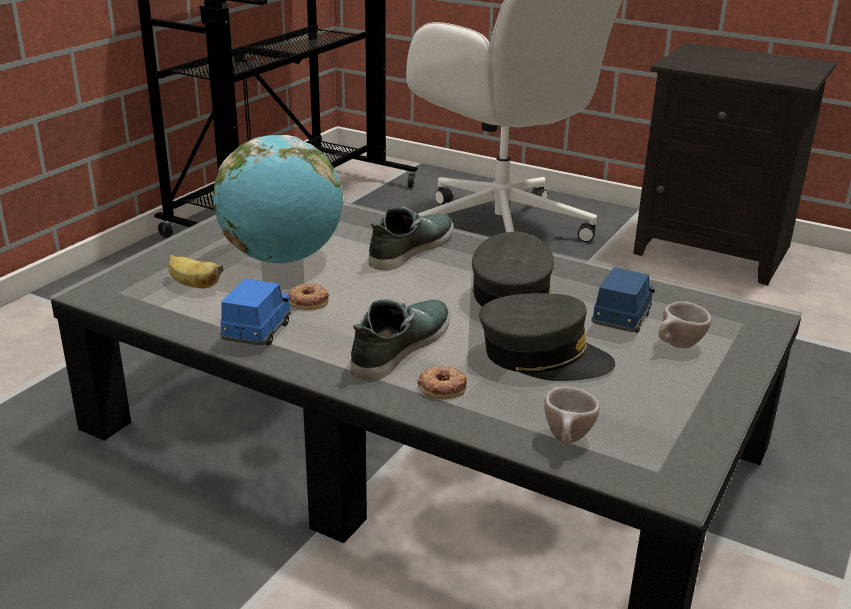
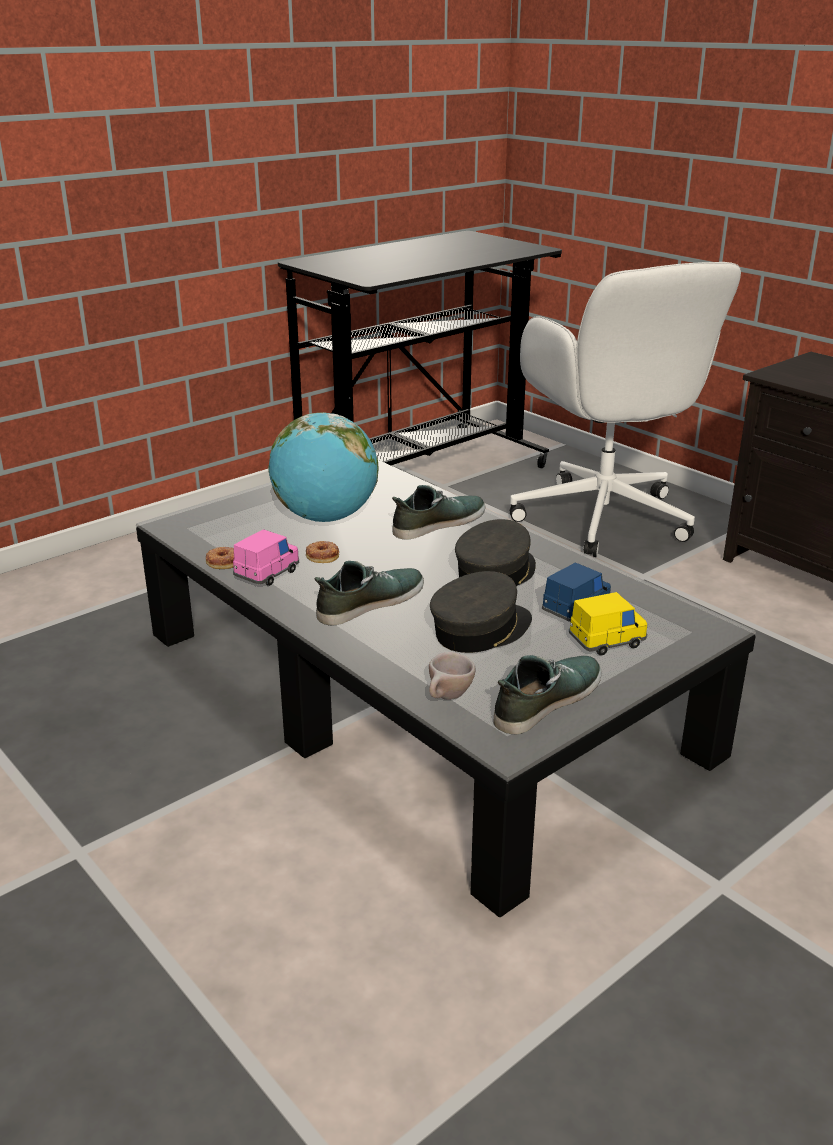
camera: 20 degrees right, 0 degrees up
(193, 285) = (243, 530): banana -> none
(257, 331) = (267, 574): blue toy car -> pink toy car
(442, 387) = (379, 639): donut -> donut (223, 561)
(543, 357) = (480, 630): grey cap -> grey cap turned 75 degrees counterclockwise
(670, 423) = (546, 700): none -> shoe
(677, 347) = (607, 641): beige cup -> yellow toy car

